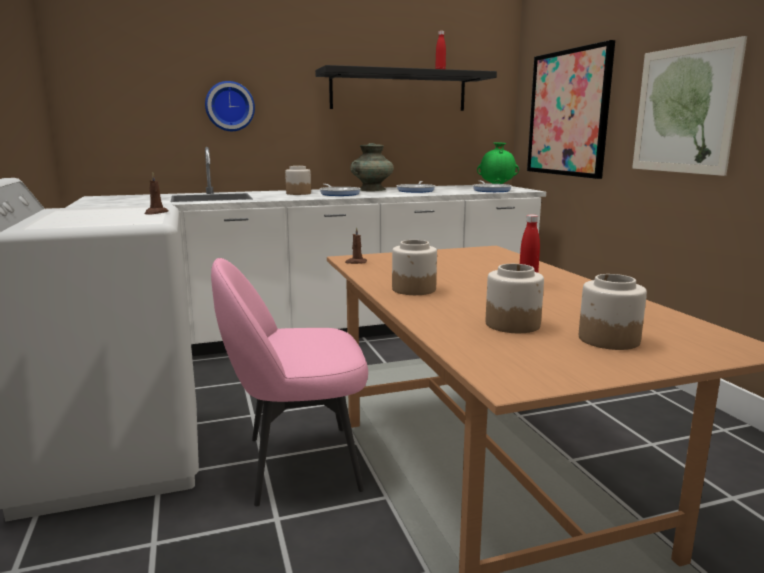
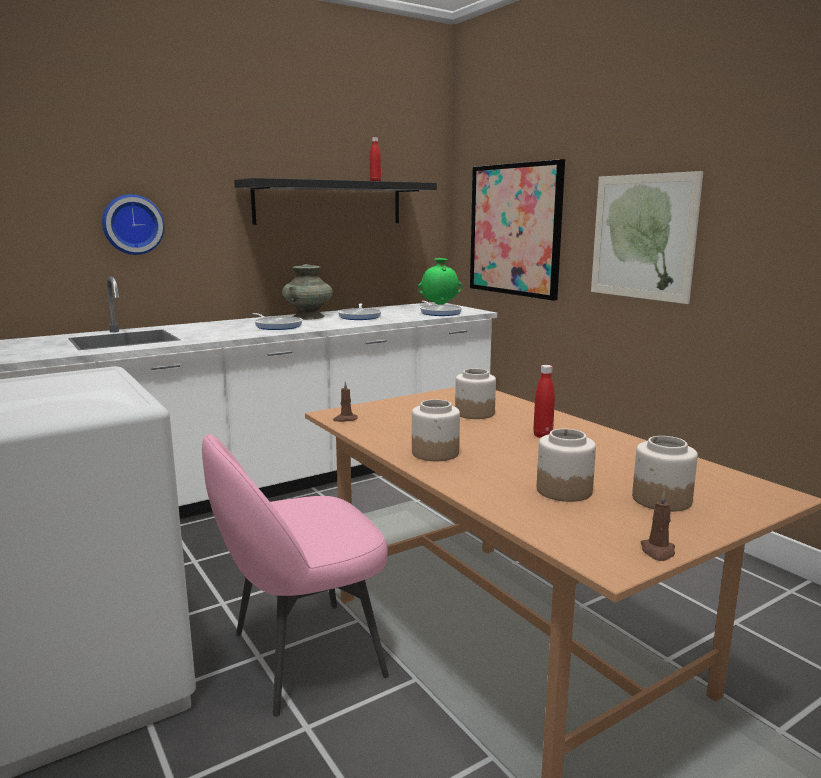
camera: 15 degrees left, 0 degrees up
(156, 213) = (119, 385): brown candle -> brown candle (658, 551)
(298, 193) = (228, 327): jar -> jar (474, 413)

